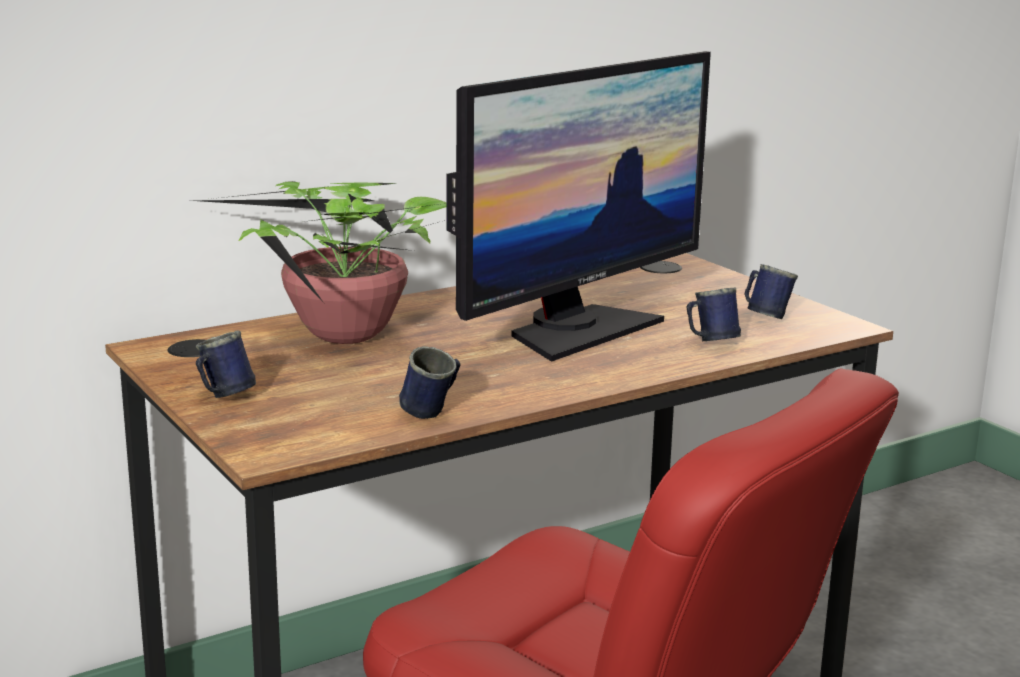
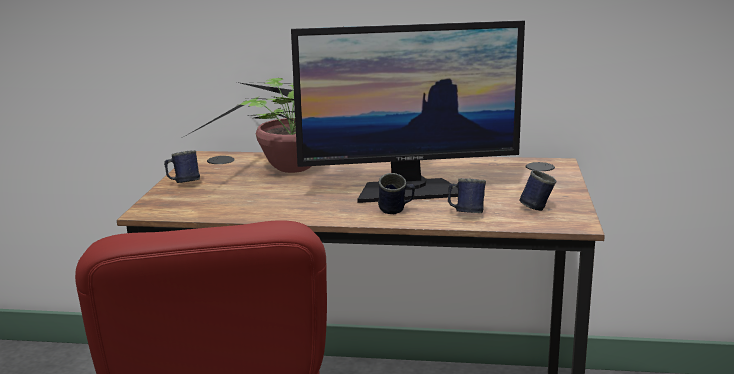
camera: 40 degrees right, 0 degrees up
(433, 412) = (248, 212): blue mug -> blue mug (396, 212)

